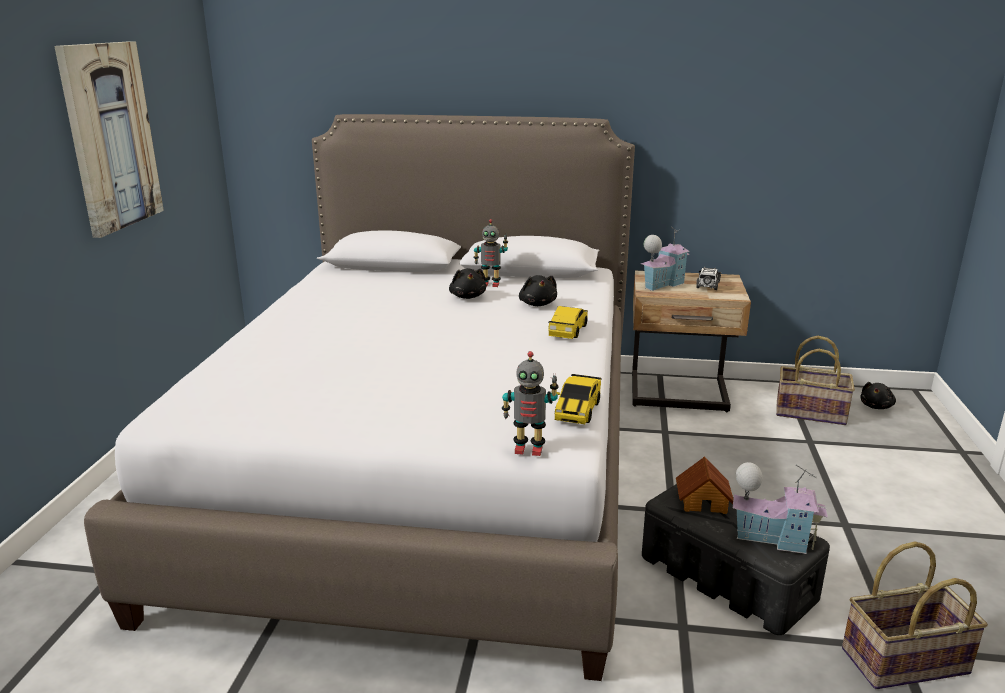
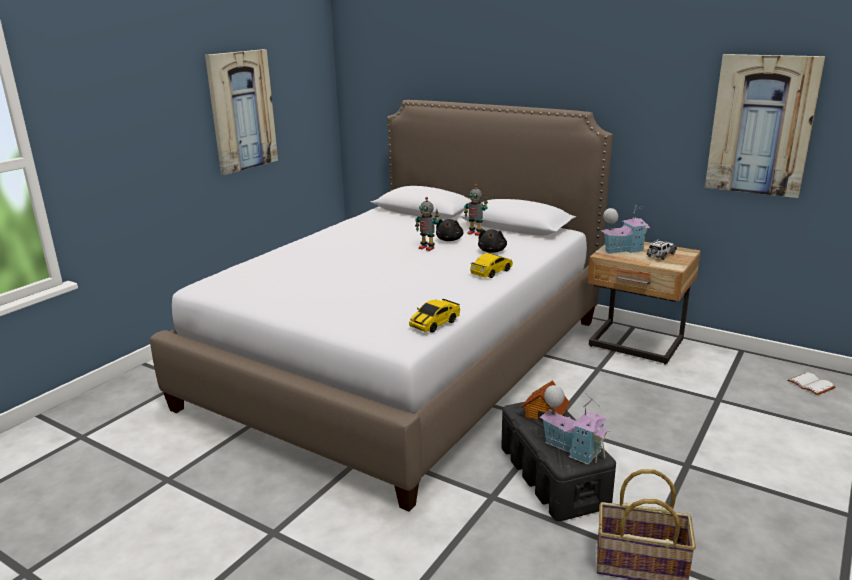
camera: 25 degrees right, 0 degrees up
(528, 449) = (377, 340): toy robot -> toy robot (427, 248)
(802, 126) = (761, 125): none -> picture
(810, 412) = (742, 378): basket -> none
(876, 406) = (812, 385): black plush toy -> white book

